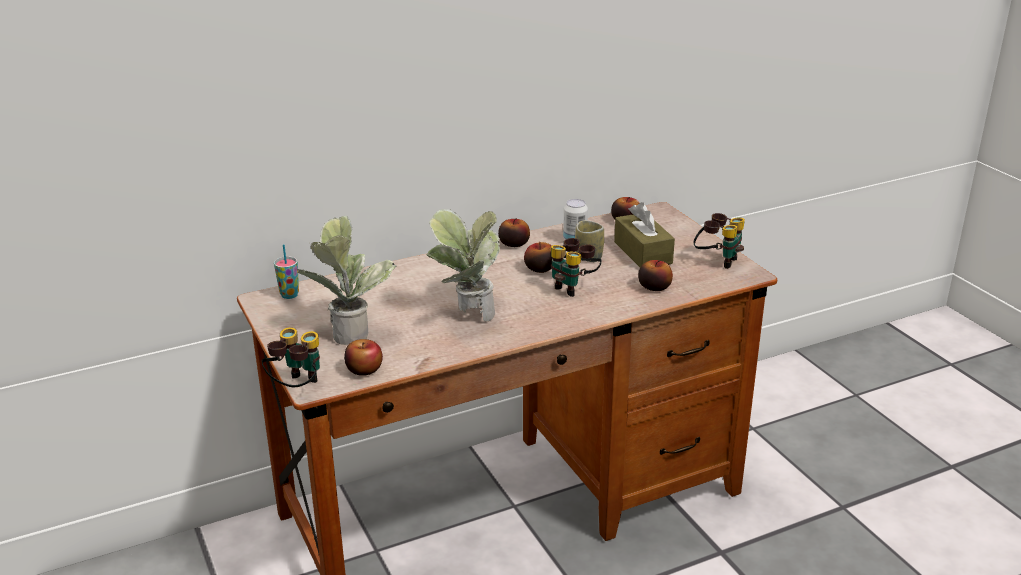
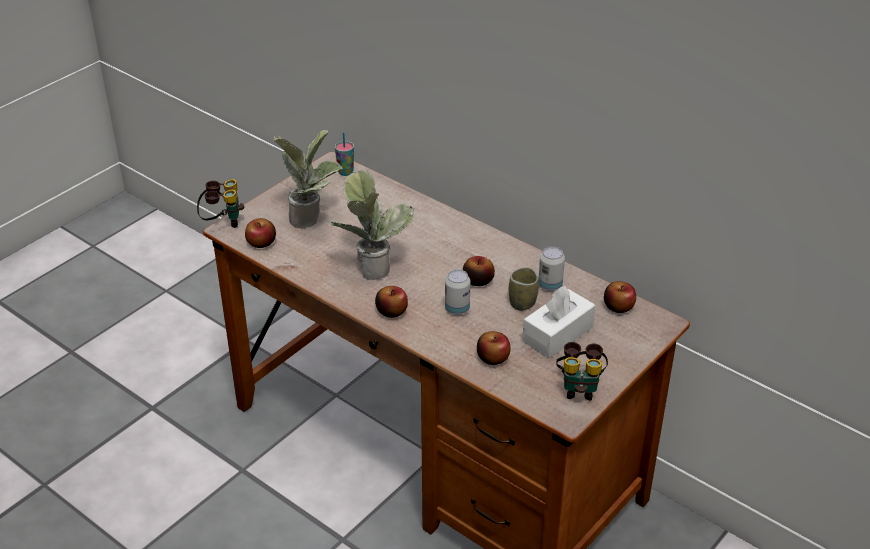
camera: 65 degrees right, 10 degrees up
(514, 243) = (514, 252): apple -> apple (391, 311)
(573, 287) = (457, 309): binoculars -> can
(643, 252) = (557, 334): brown tissue box -> white tissue box

